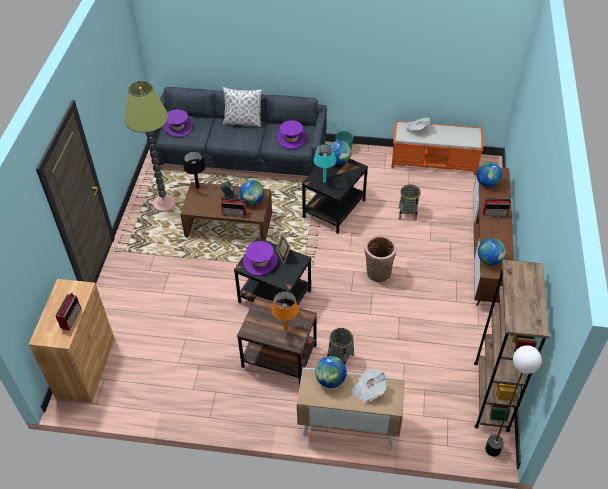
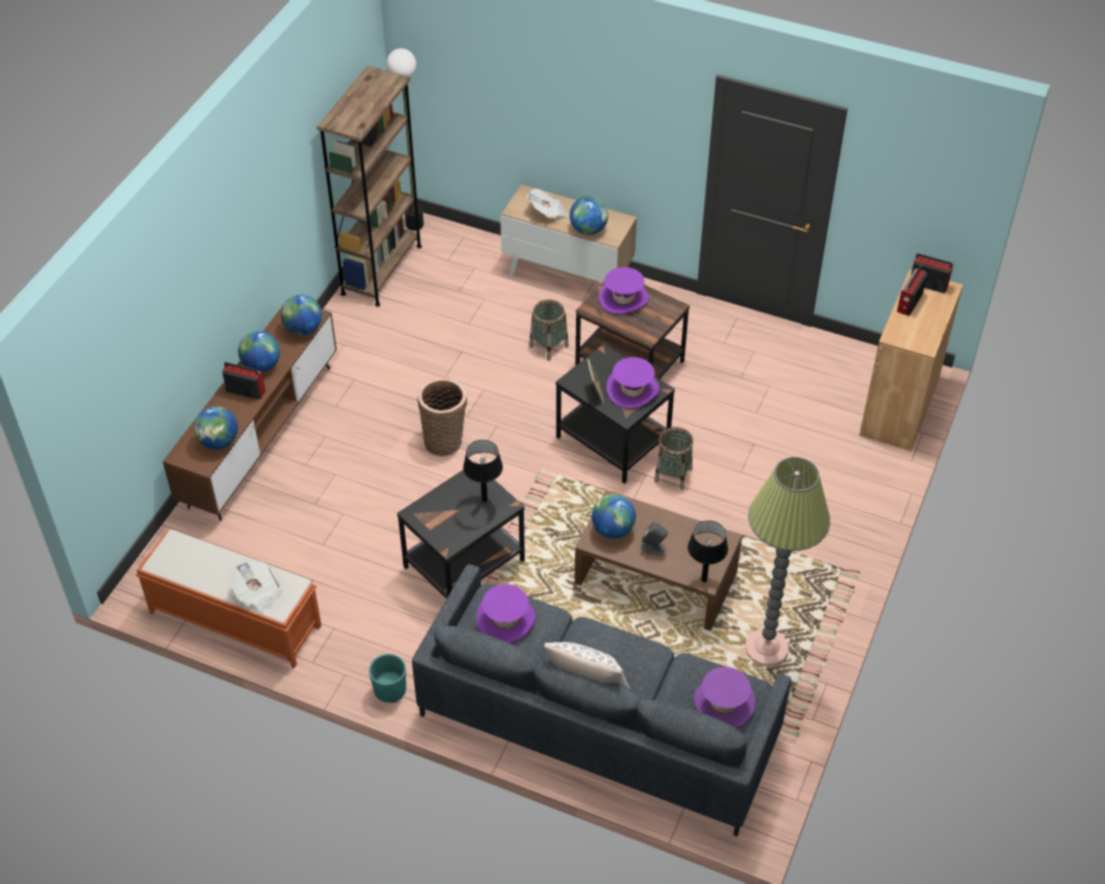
camera: 165 degrees left, 0 degrees up
(235, 213) = (648, 514): radio -> radio (927, 284)
(285, 329) = (623, 298): orange table lamp -> purple hat
(324, 181) = (484, 500): turquoise table lamp -> black table lamp
(339, 161) = (442, 533): globe -> globe (261, 366)
(407, 213) = (344, 528): basket -> basket (673, 475)

